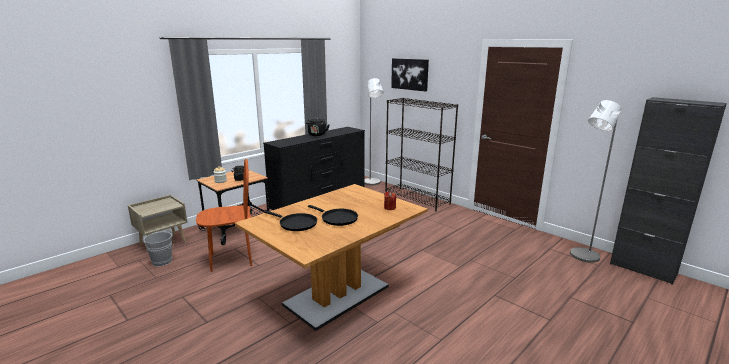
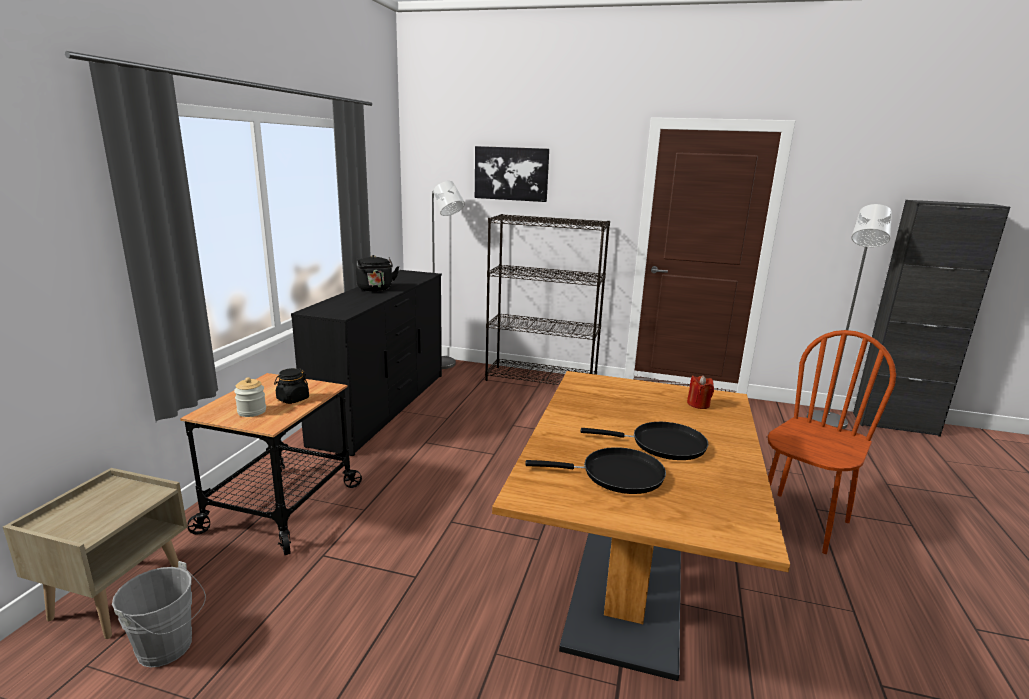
camera: 30 degrees left, 0 degrees up
(231, 259) = (342, 583): brown chair -> brown chair (801, 522)

